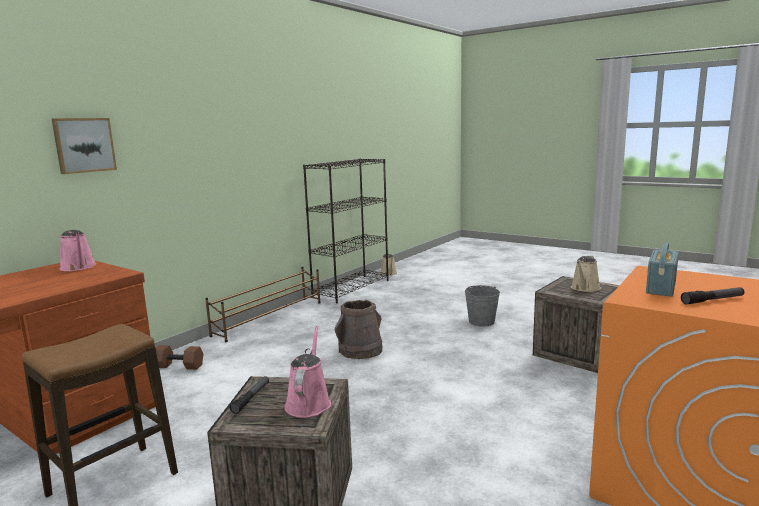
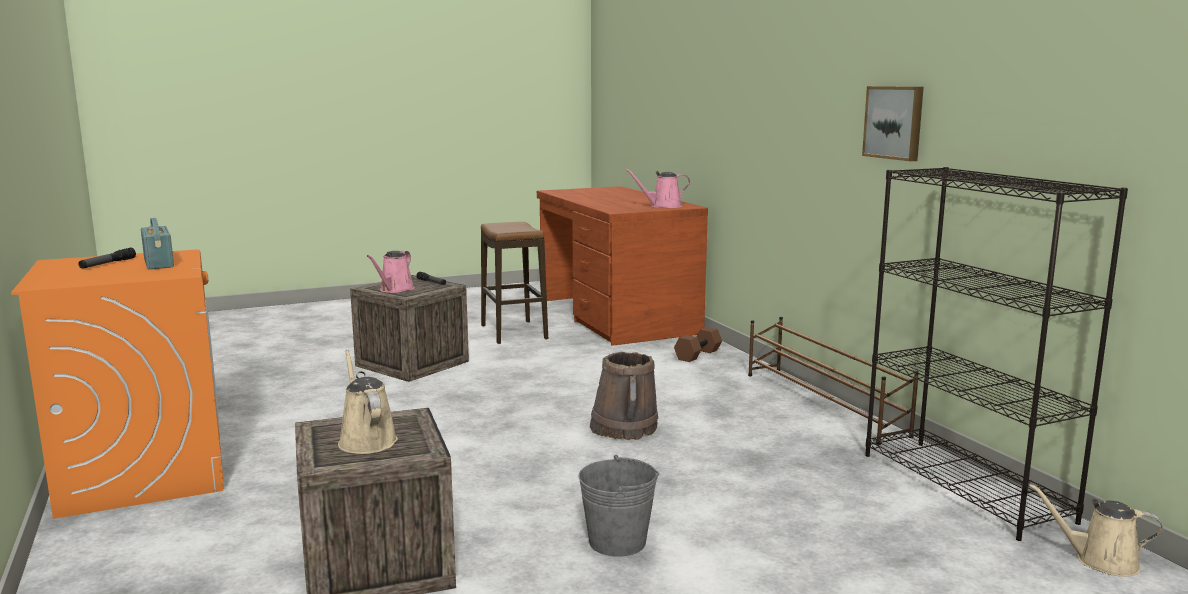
camera: 120 degrees right, 0 degrees up
(84, 145) = (725, 96): picture -> picture (895, 122)
(309, 402) = (395, 290): pink watering can -> pink watering can turned 75 degrees clockwise

